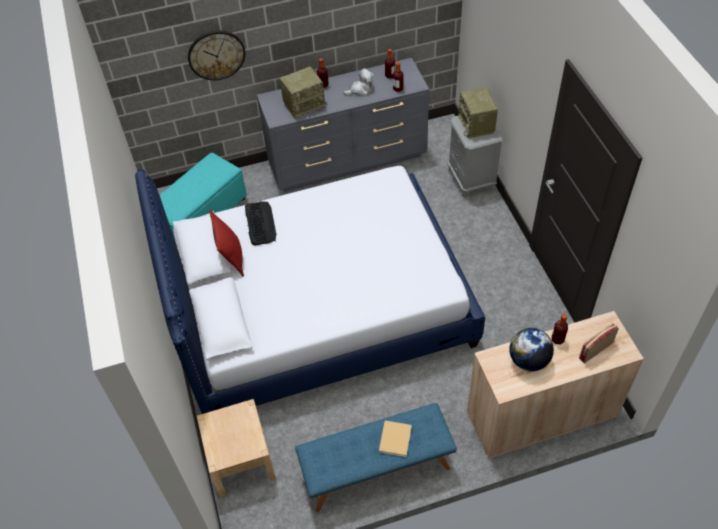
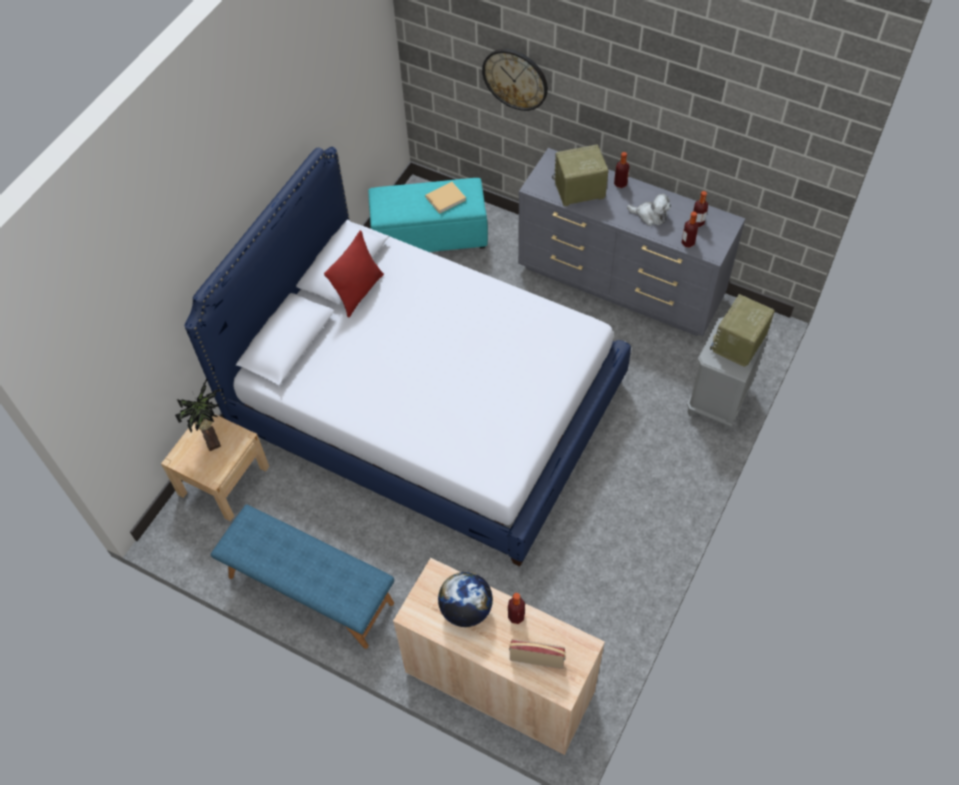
camera: 45 degrees right, 5 degrees up
(227, 426) = (213, 438): none -> potted plant
(260, 223) = (418, 279): keyboard -> none
(304, 104) = (578, 191): radio -> radio turned 150 degrees clockwise
(395, 438) = (321, 572): beige book -> beige book (446, 198)

